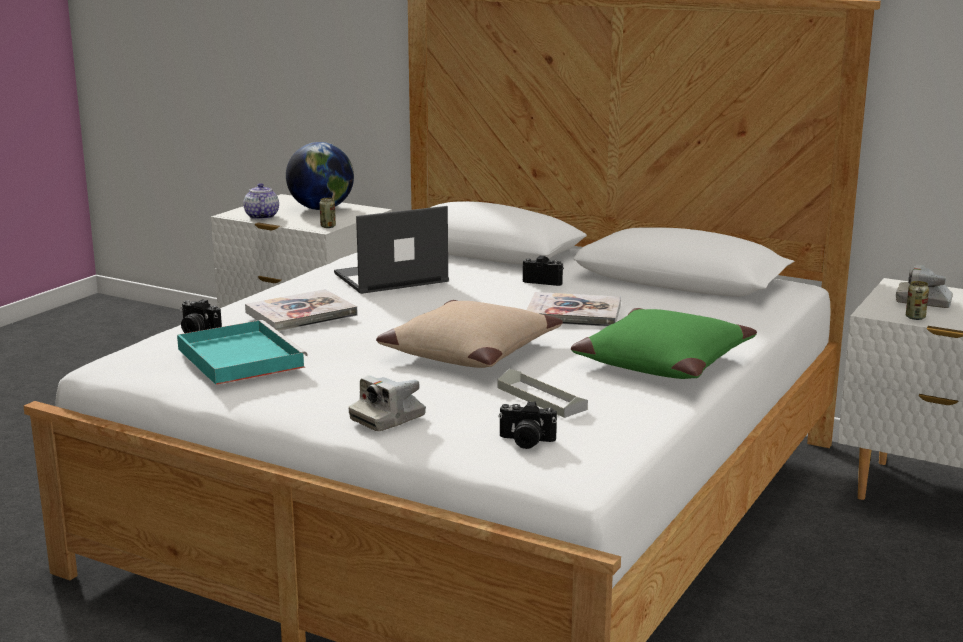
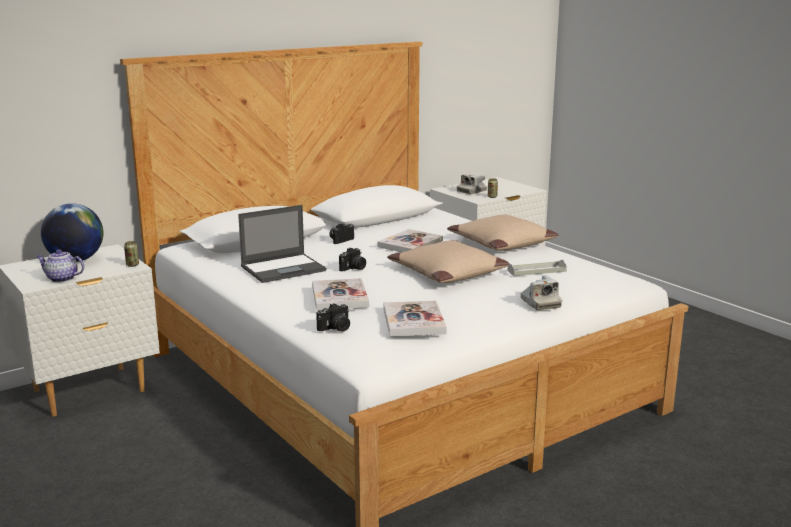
camera: 65 degrees left, 0 degrees up
(238, 357) = (413, 321): turquoise tray -> book
(389, 278) = (284, 268): laptop -> laptop turned 120 degrees counterclockwise
(526, 441) = (592, 283): camera -> camera (353, 268)
(662, 361) = (501, 243): green pillow -> beige pillow

